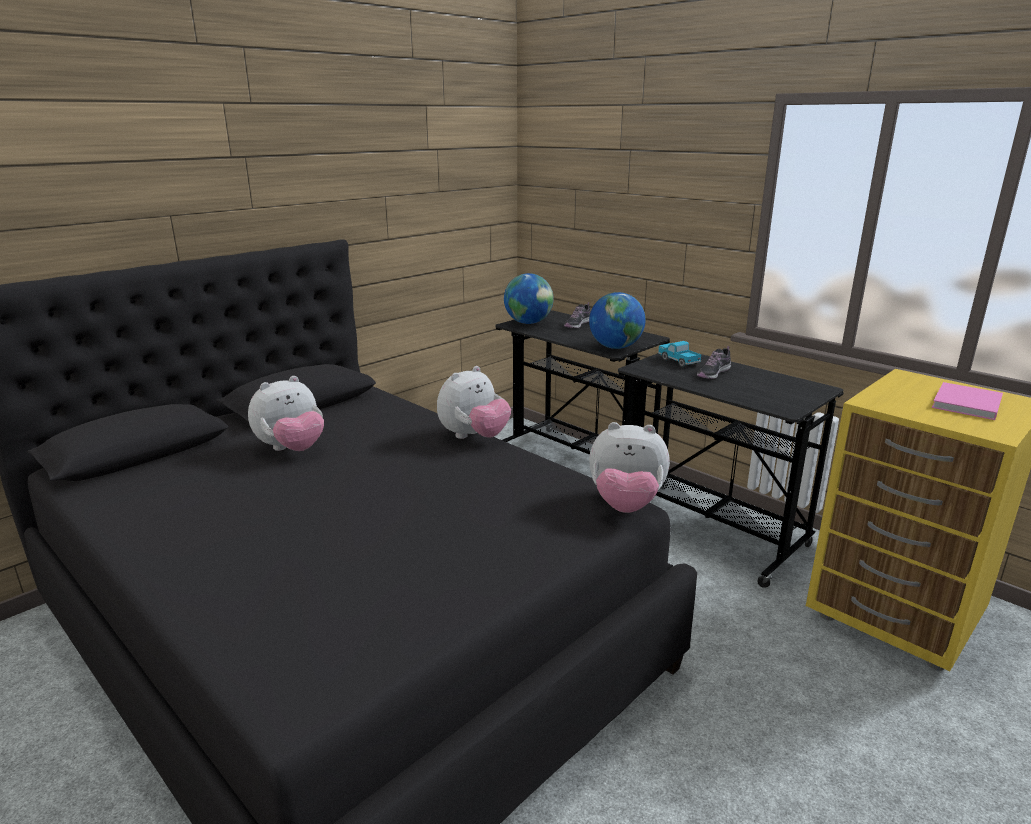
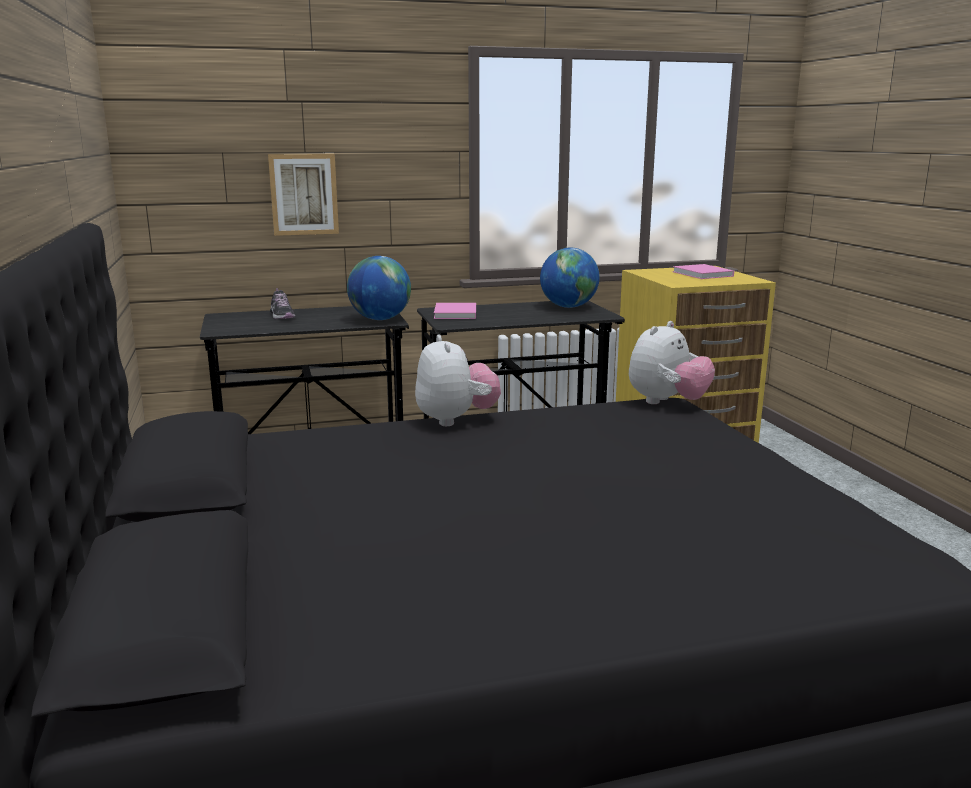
camera: 60 degrees left, 5 degrees down
(292, 449) = (348, 506): plush toy -> none
(528, 323) = (230, 326): globe -> globe (568, 307)
(621, 229) = (304, 194): none -> picture
(678, 361) = (455, 313): toy truck -> pink book
(713, 373) = (501, 313): shoe -> none

